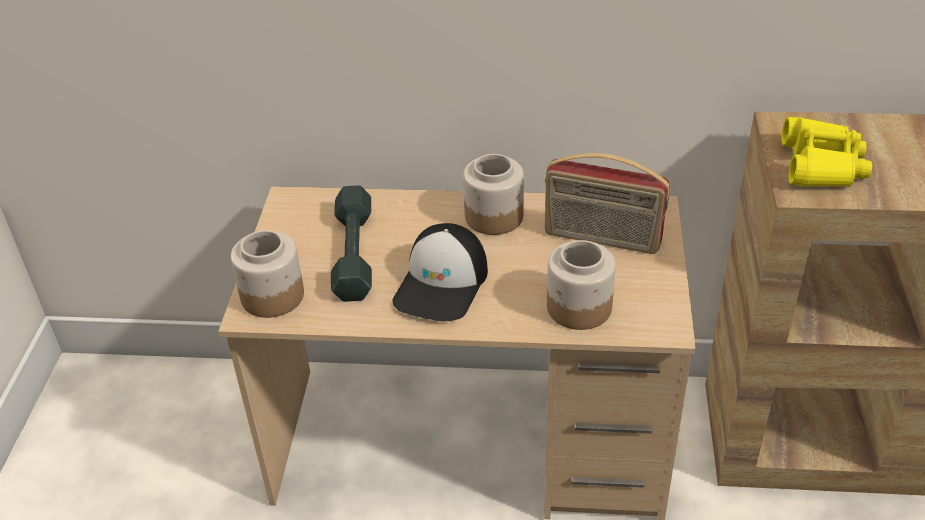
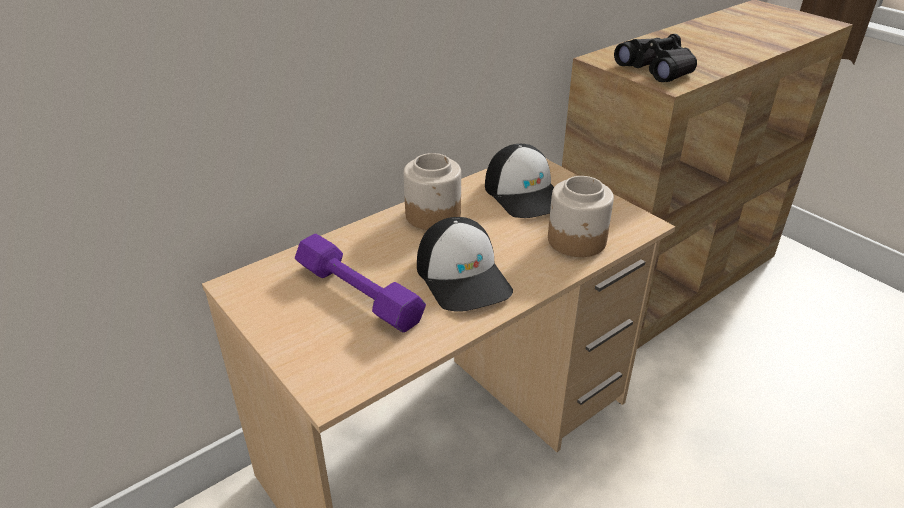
camera: 45 degrees left, 5 degrees down
(271, 296) = (331, 366): jar -> none
(353, 253) = (358, 293): grey dumbbell -> purple dumbbell
(602, 239) = (526, 194): radio -> cap
(821, 165) = (657, 69): yellow binoculars -> black binoculars

